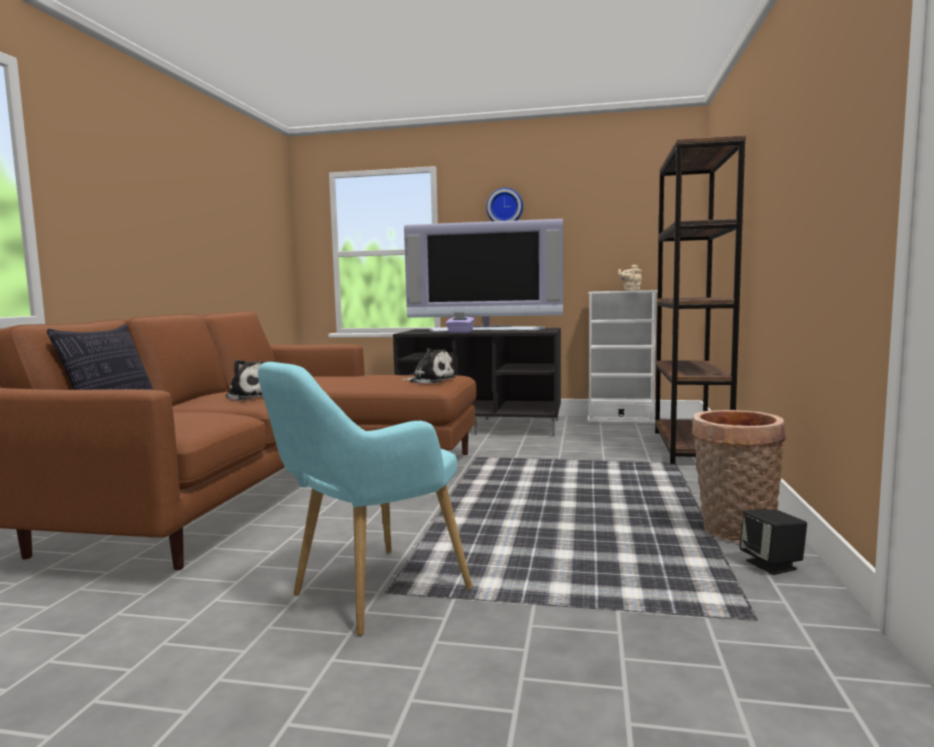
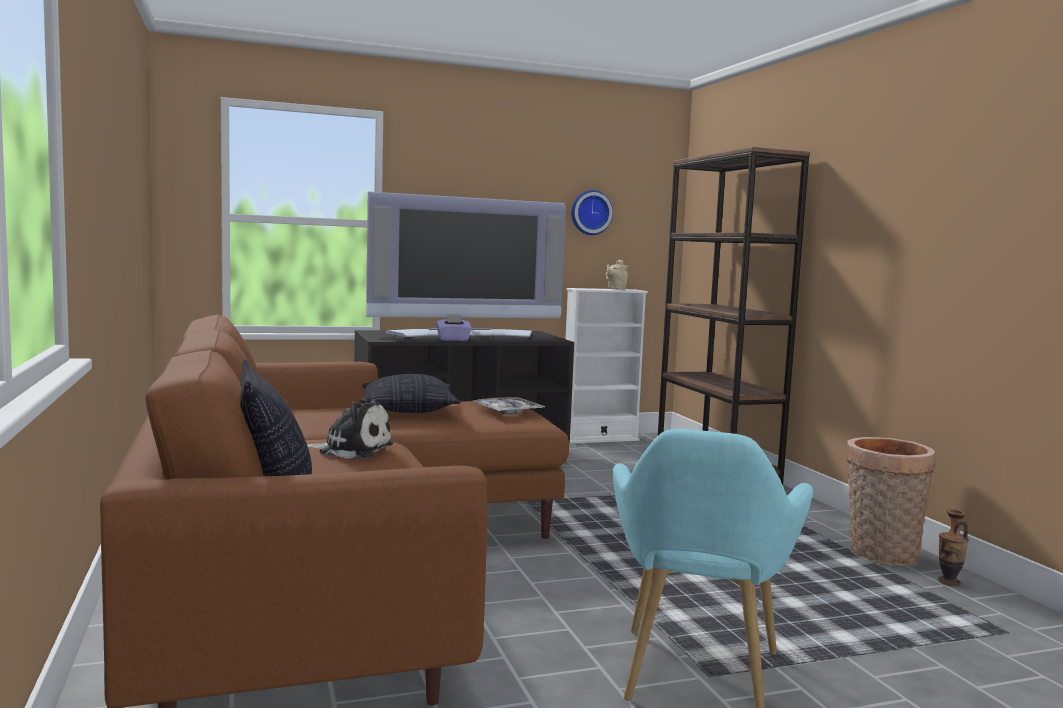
camera: 30 degrees left, 0 degrees up
(362, 378) = (408, 410): none -> pillow
(430, 380) = (507, 412): plush toy -> tray
(505, 207) = (471, 176): wall clock -> wall clock (590, 212)
(772, 565) = (949, 582): black speaker -> vase

